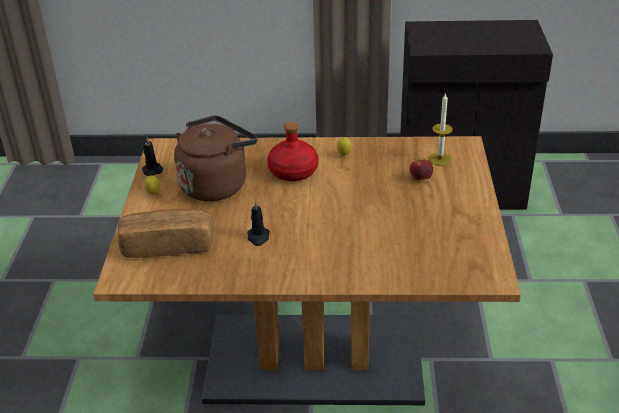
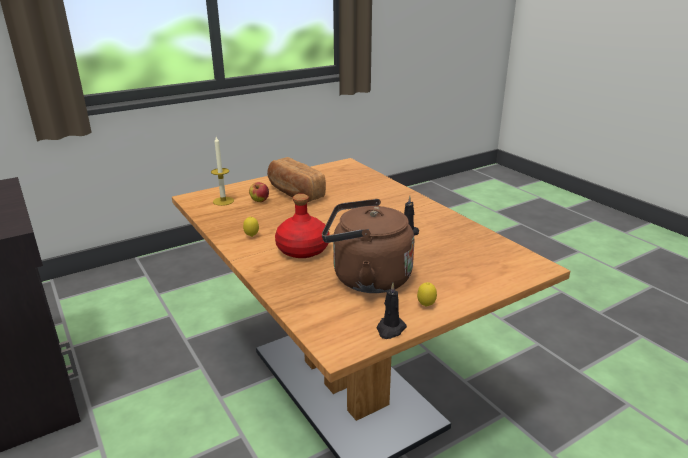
camera: 125 degrees left, 10 degrees down
(168, 245) = (475, 264): bread -> bread (294, 193)

